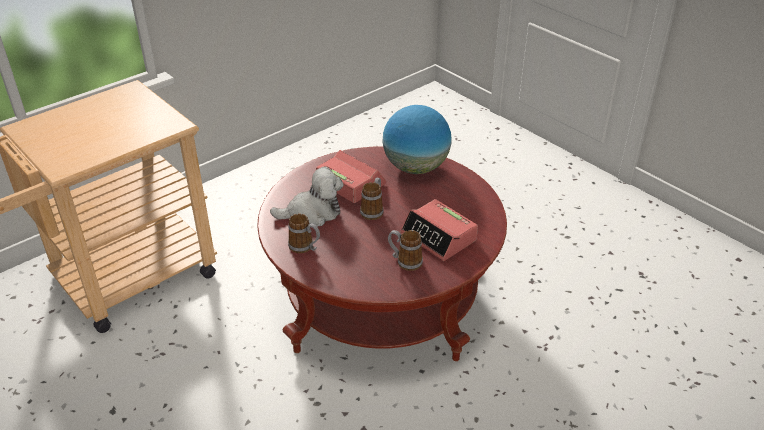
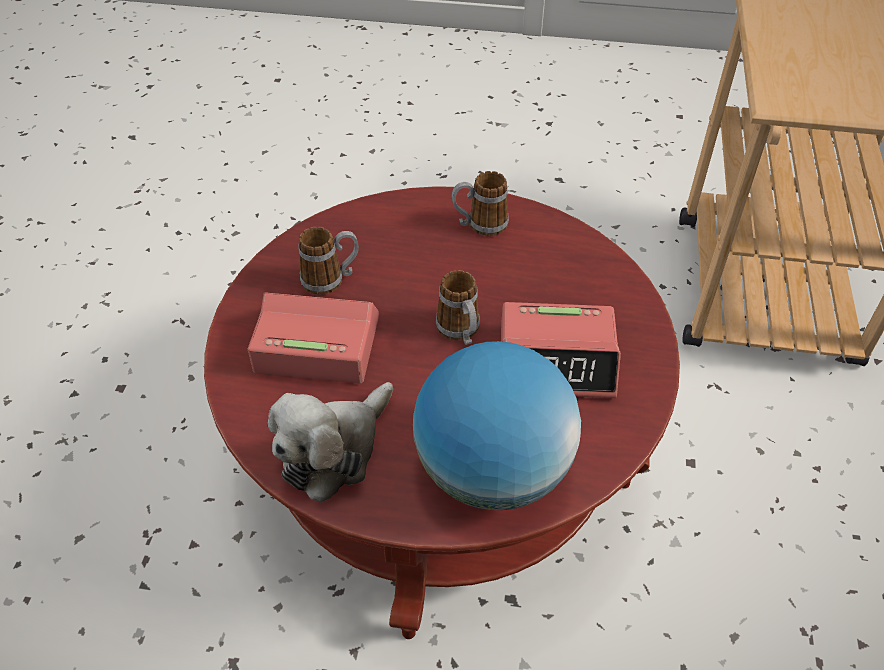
camera: 140 degrees right, 10 degrees up
(312, 213) = (538, 276): plush toy -> plush toy (334, 450)

